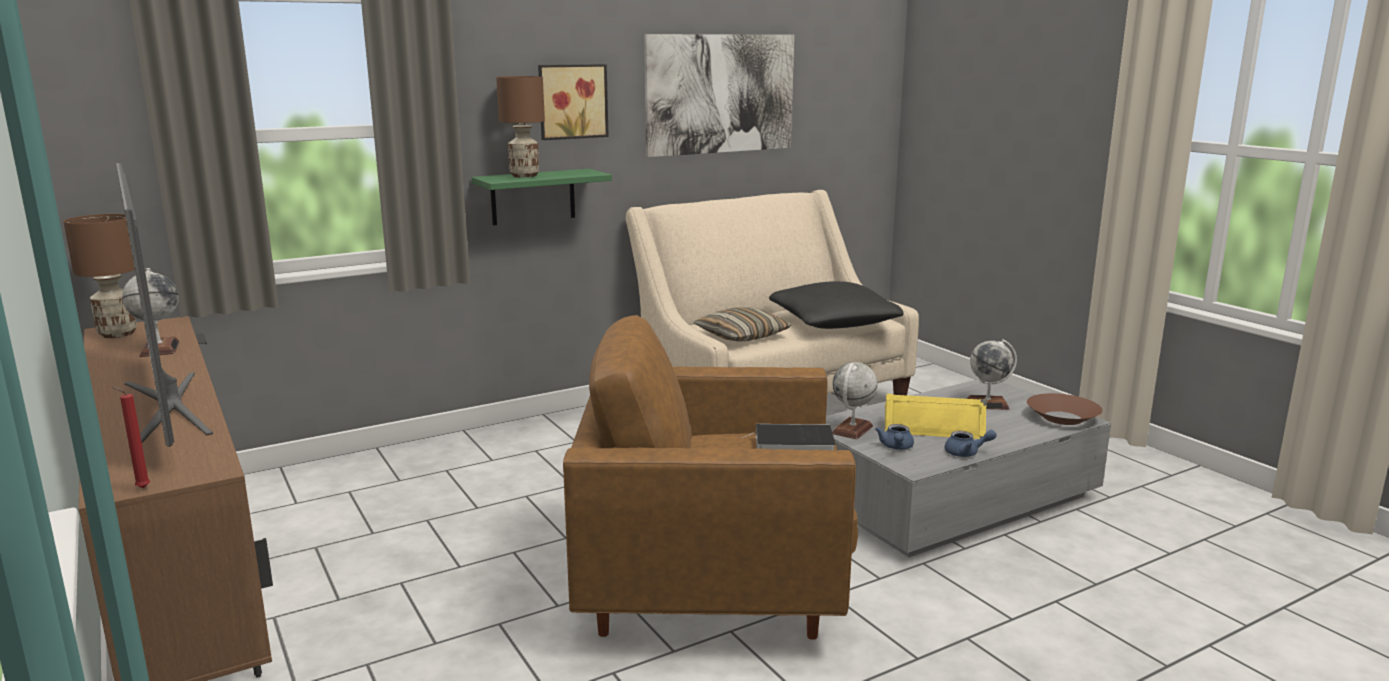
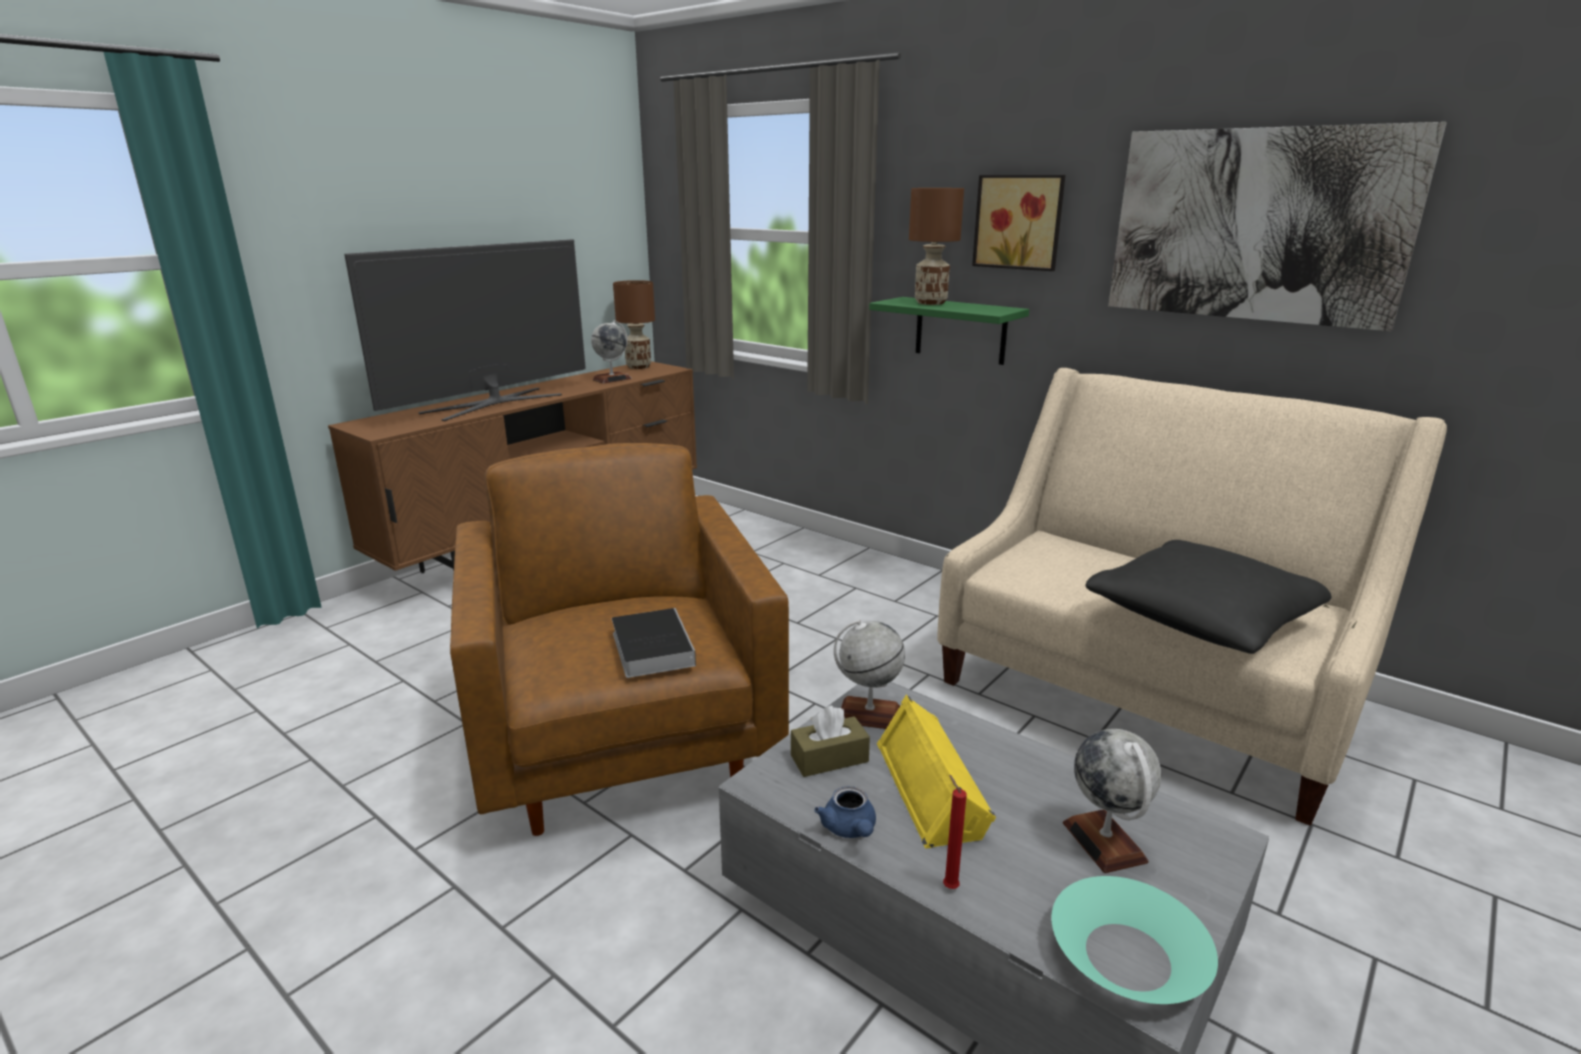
camera: 70 degrees right, 5 degrees up
(140, 488) = (352, 428): red candle -> red candle (948, 886)
(742, 336) = (1047, 568): pillow -> none
(896, 447) = (829, 758): blue teapot -> brown tissue box
(1062, 418) = (1127, 956): brown bowl -> turquoise bowl

